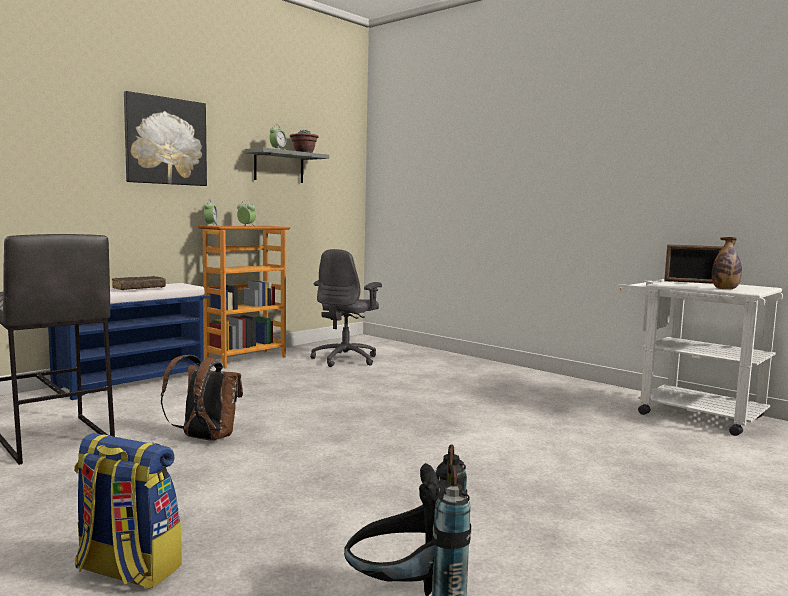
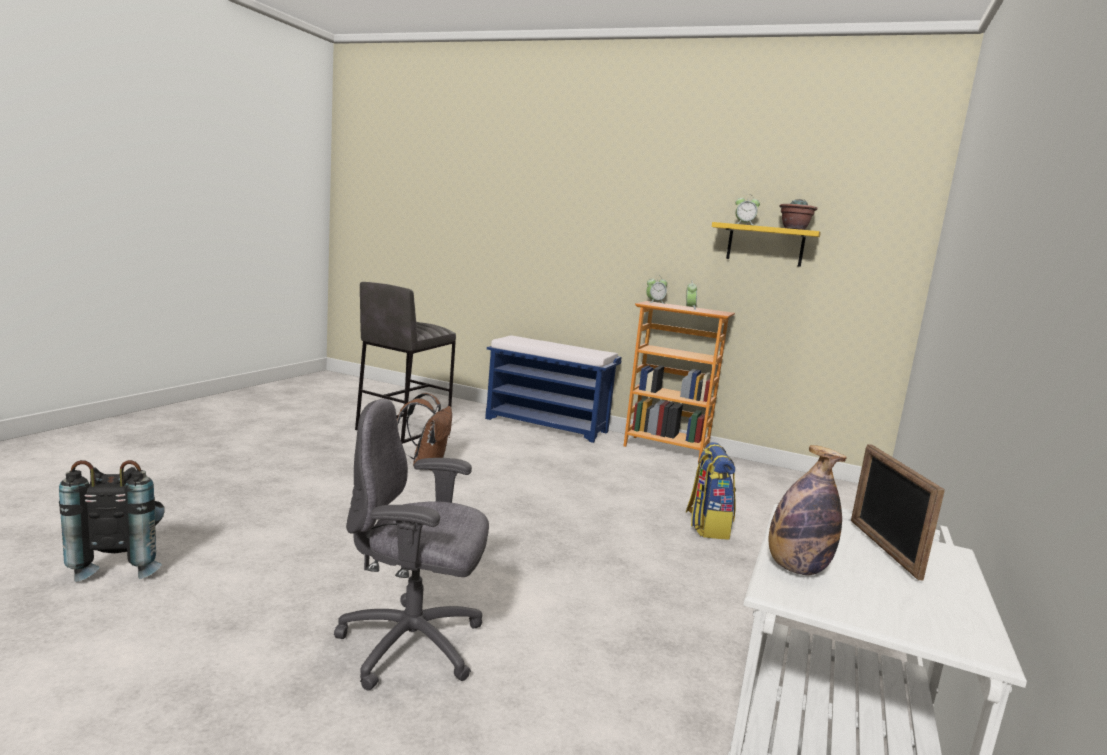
camera: 70 degrees right, 5 degrees up
(127, 570) = (203, 478): backpack -> backpack (707, 526)
(139, 288) = (557, 347): brown book -> none
(165, 141) = (628, 216): picture -> none
(279, 167) = (765, 245): grey shelf -> yellow shelf
(346, 359) = (736, 490): grey office chair -> grey office chair (413, 645)

